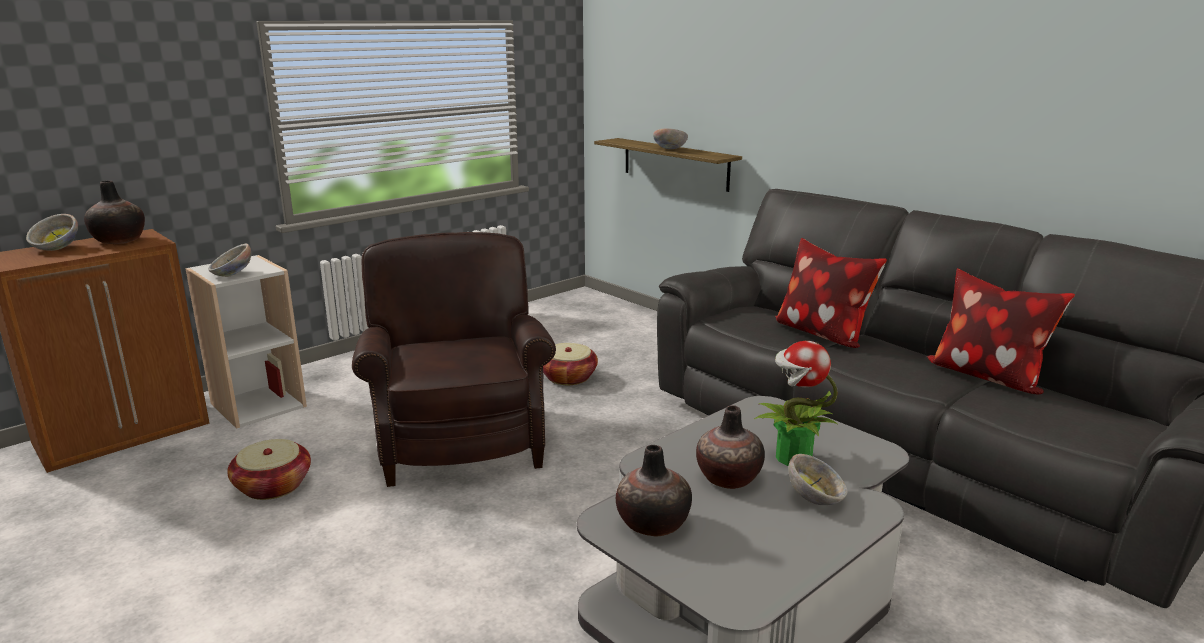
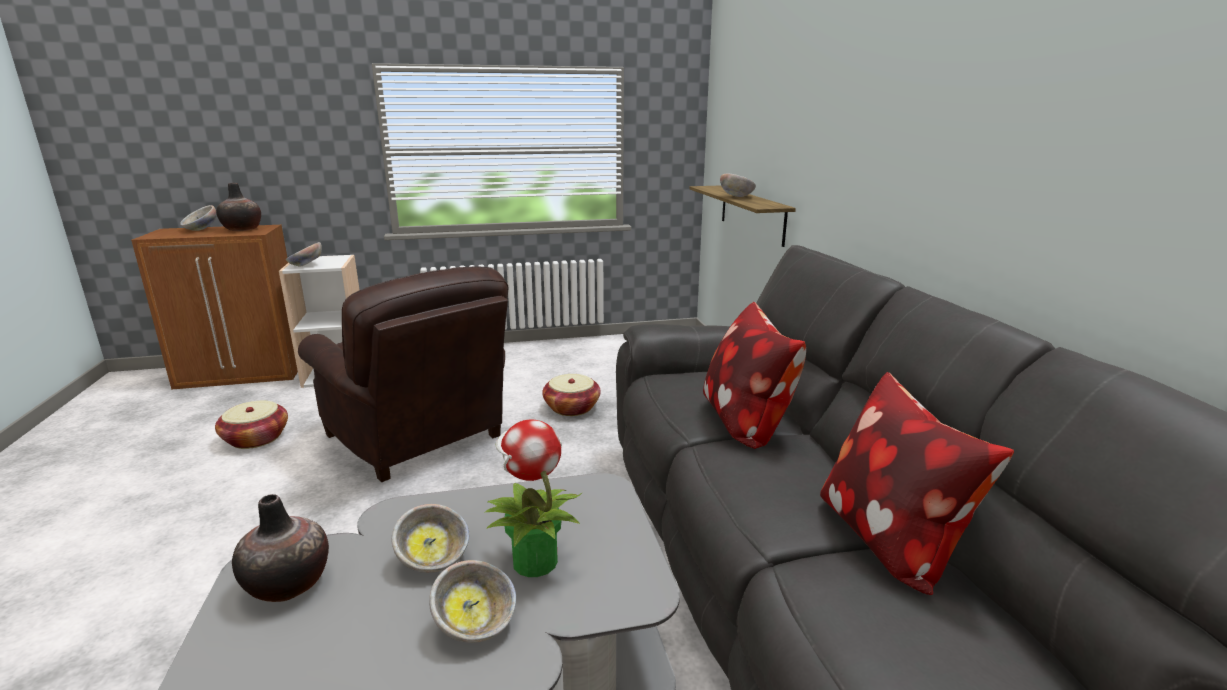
camera: 30 degrees right, 0 degrees up
(459, 438) = (419, 438): brown armchair -> brown armchair turned 120 degrees clockwise
(728, 478) = (434, 560): vase -> bowl

